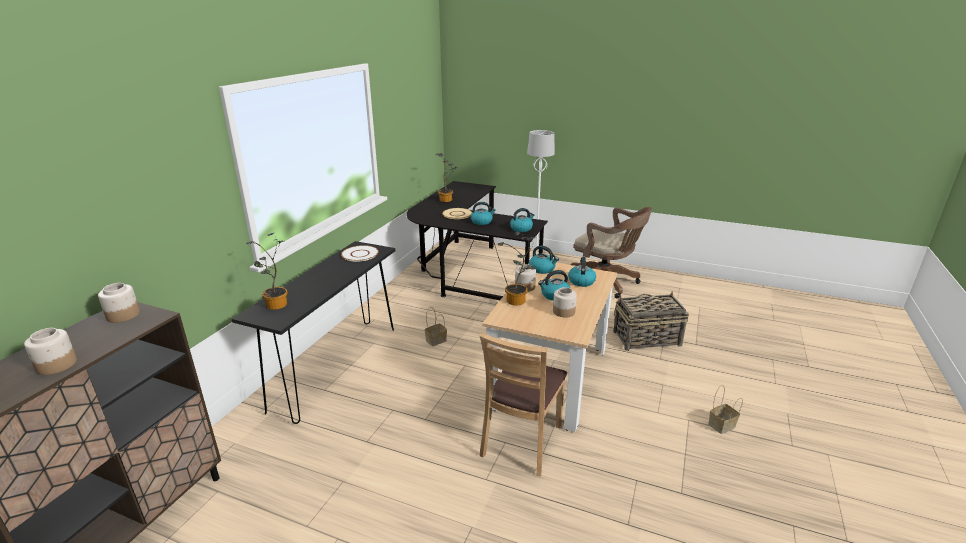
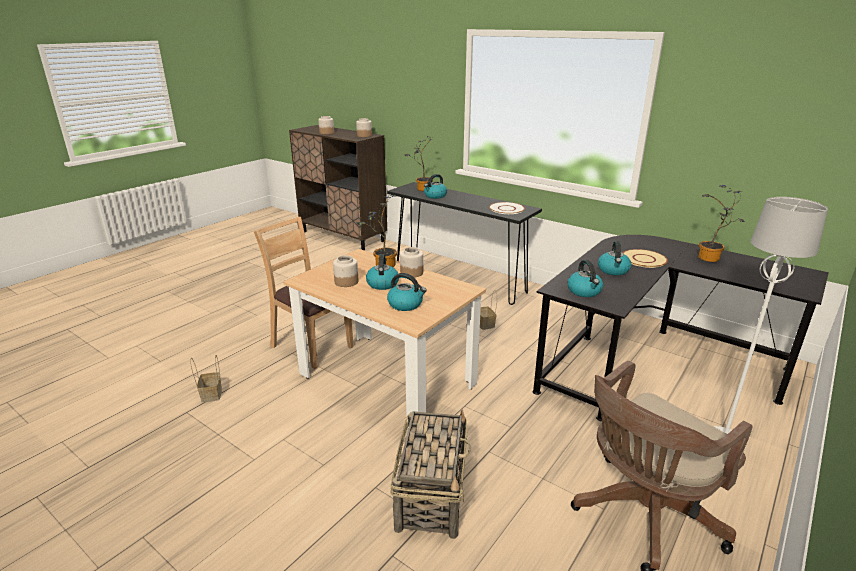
camera: 105 degrees right, 0 degrees up
(542, 269) = (451, 288): kettle -> kettle (435, 196)
(721, 426) = (223, 484): basket -> basket (211, 394)

